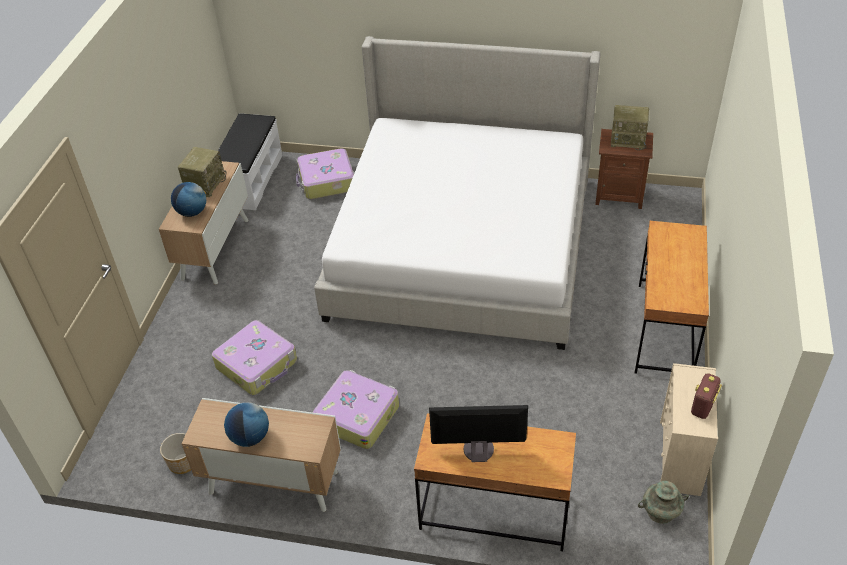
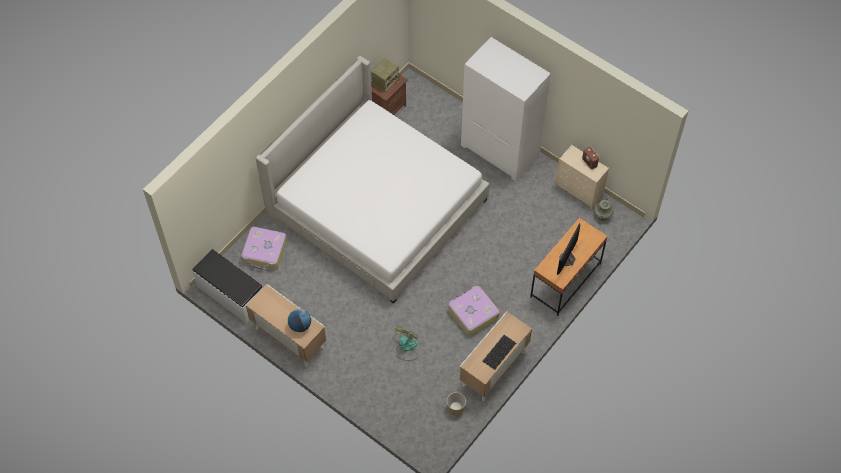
camera: 65 degrees left, 15 degrees up
(205, 184) = (276, 310): radio -> none
(250, 437) = (499, 352): globe -> keyboard
(257, 364) = (406, 348): suitcase -> fan
(664, 331) = (501, 150): brown desk -> white wardrobe

